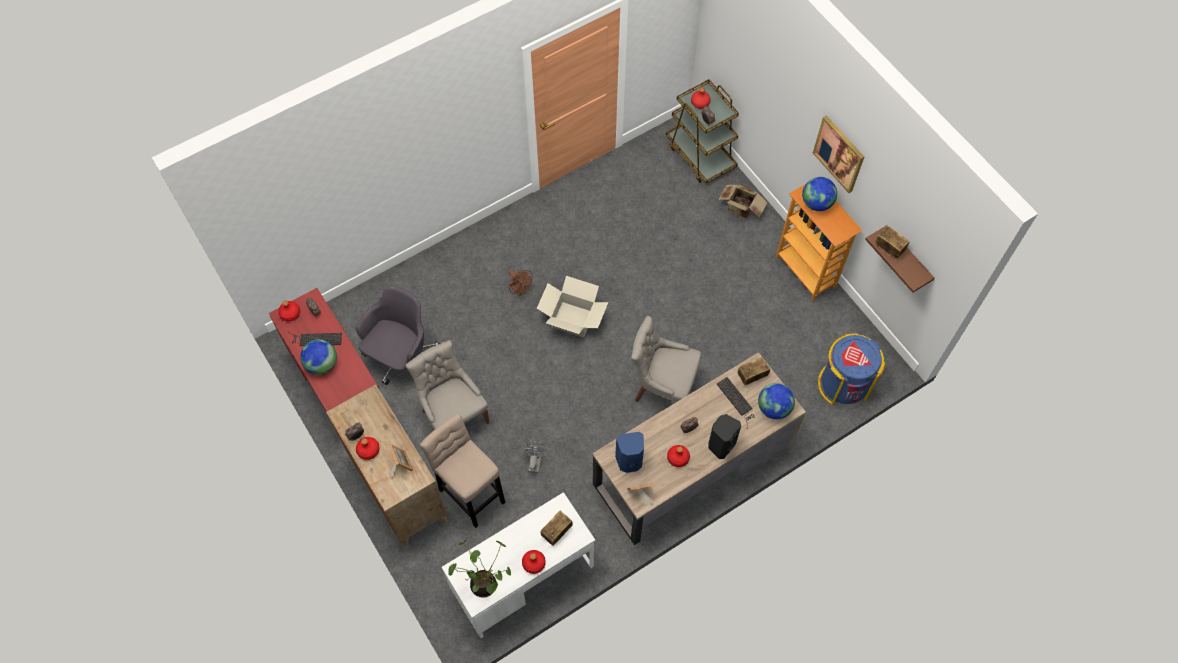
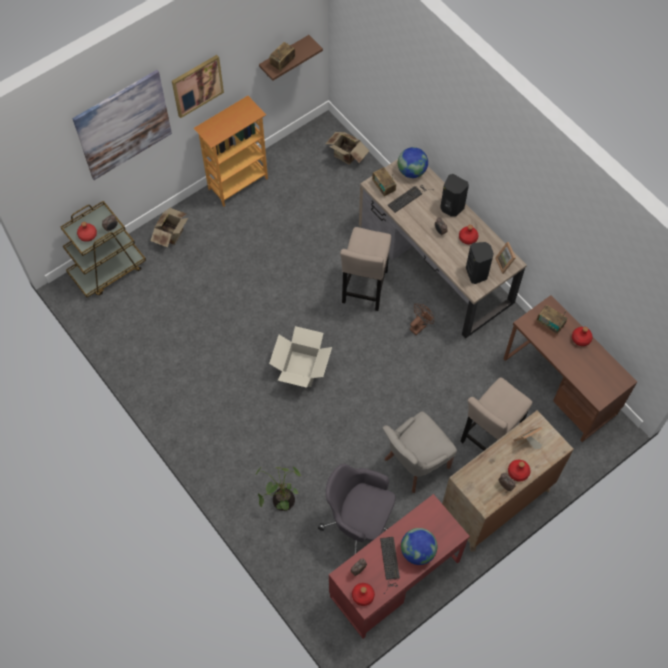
camera: 95 degrees left, 0 degrees up
(484, 582) = (605, 375): potted plant -> potted plant (281, 500)
(520, 290) = (272, 419): brown fan -> brown fan (419, 325)
(522, 578) = (559, 386): white desk -> brown desk
(535, 461) = (450, 387): grey fan -> none
(629, 461) = (477, 273): blue speaker -> black speaker
(662, 387) = (364, 289): grey chair -> beige stool
(782, 86) = (123, 125): none -> picture
(816, 203) = (221, 127): globe -> none
(844, 384) = (346, 156): blue trash can -> cardboard box

